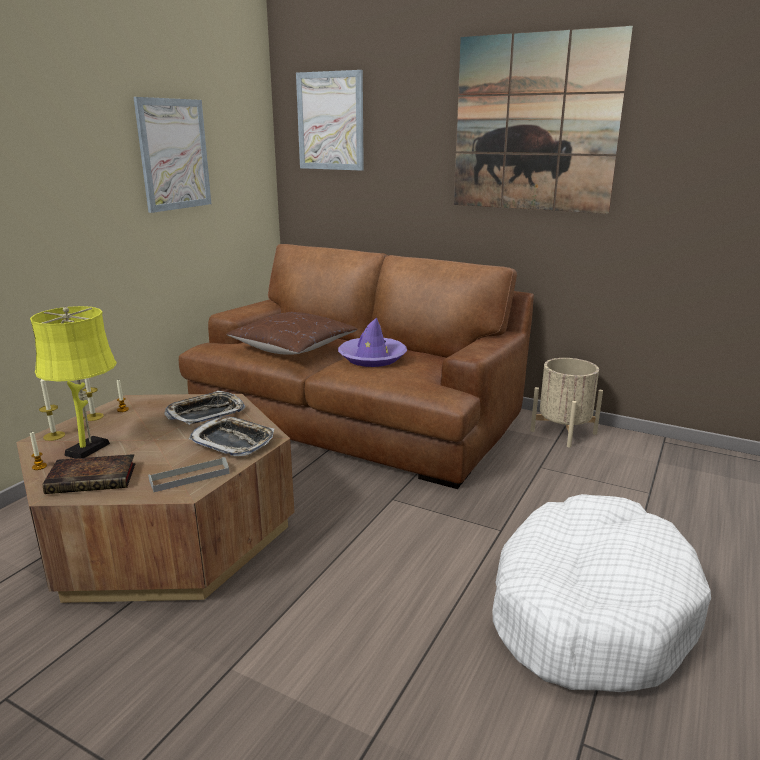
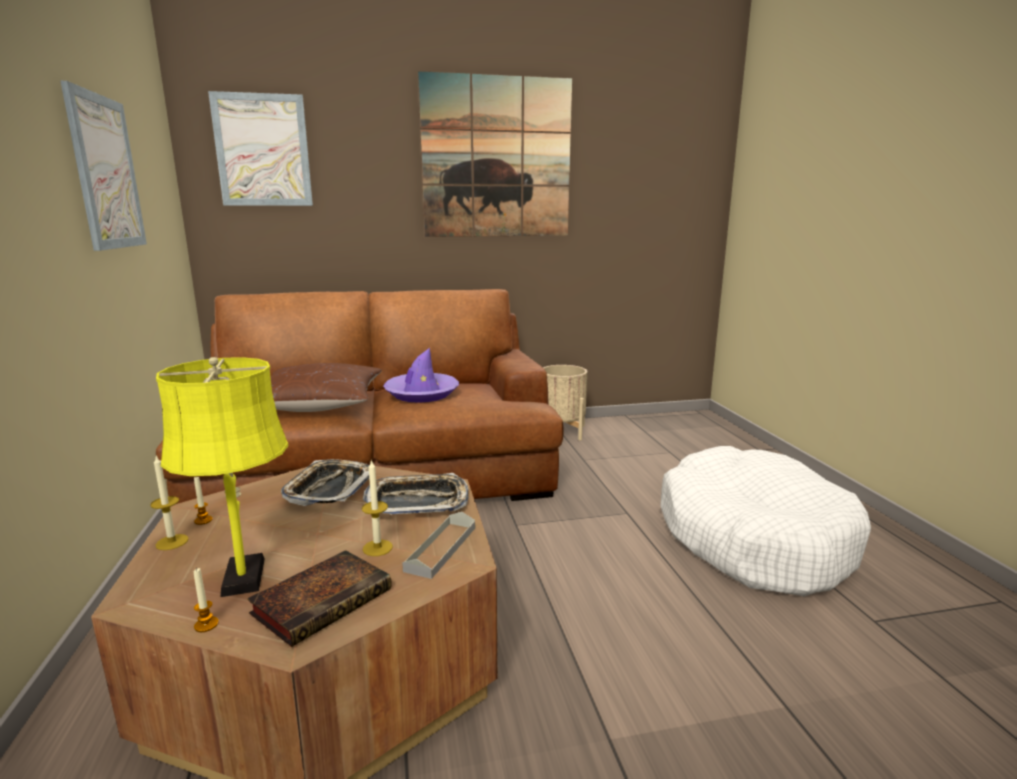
camera: 40 degrees left, 5 degrees down
(54, 436) = (151, 584): candle -> candle (377, 548)

